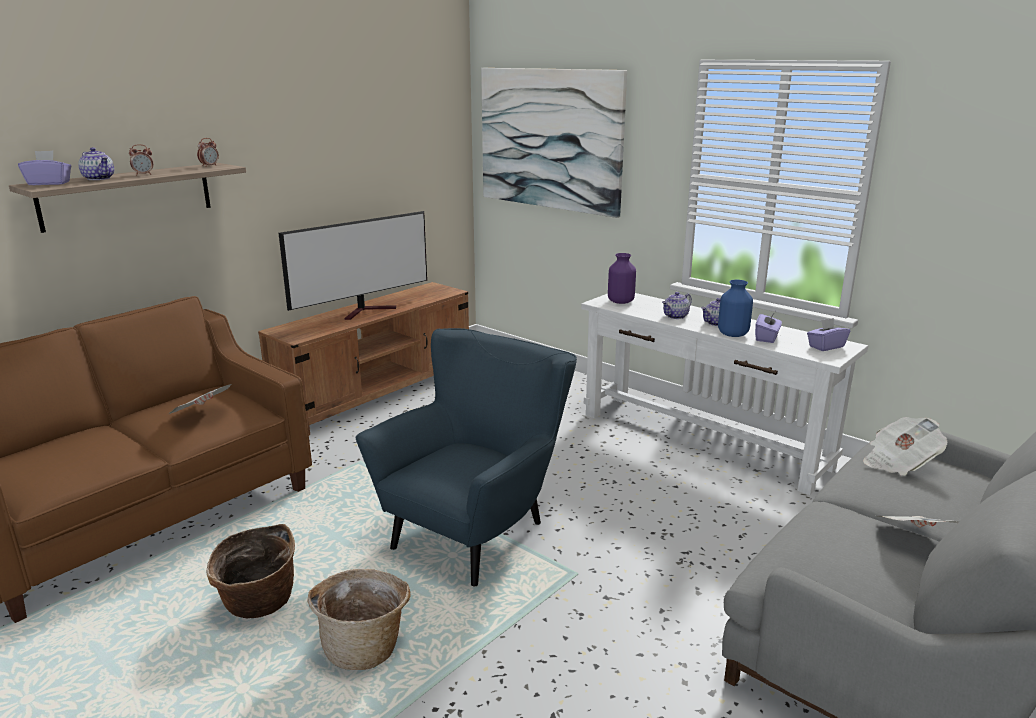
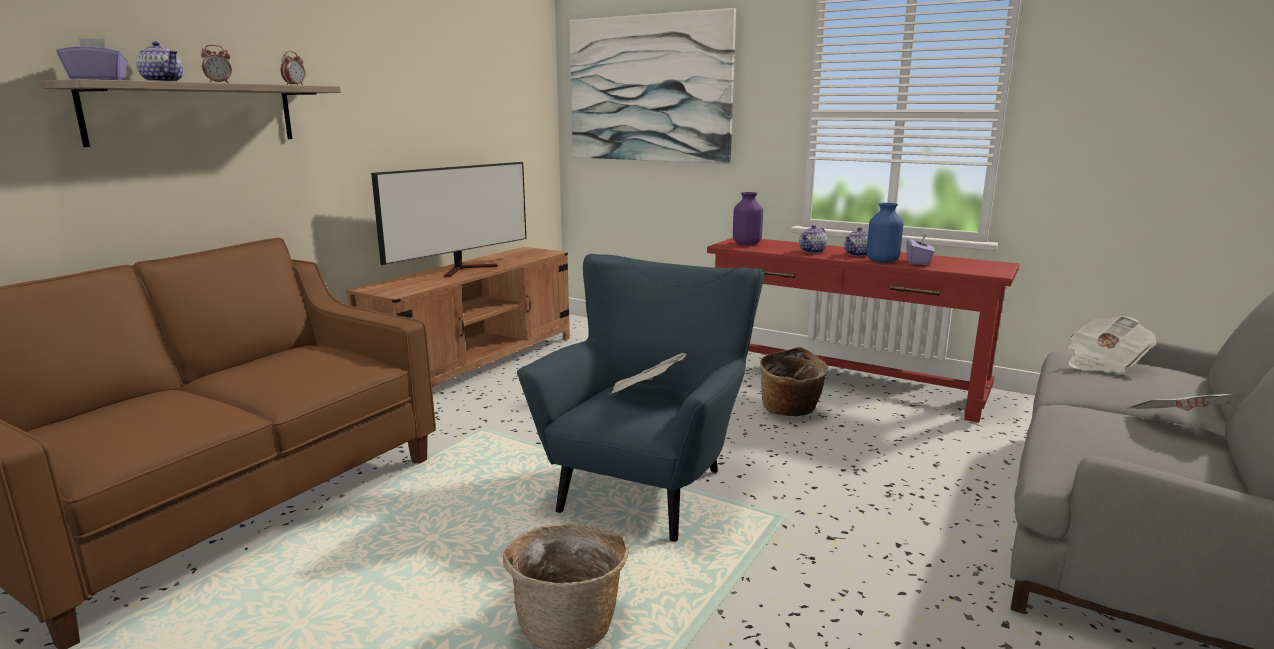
camera: 10 degrees left, 5 degrees down
(202, 415) = (305, 368): newspaper -> newspaper (645, 393)
(258, 604) = (411, 590): basket -> basket (790, 411)
(702, 440) = (843, 383): white console table -> red console table
(826, 346) = (981, 265): purple tissue box -> none

